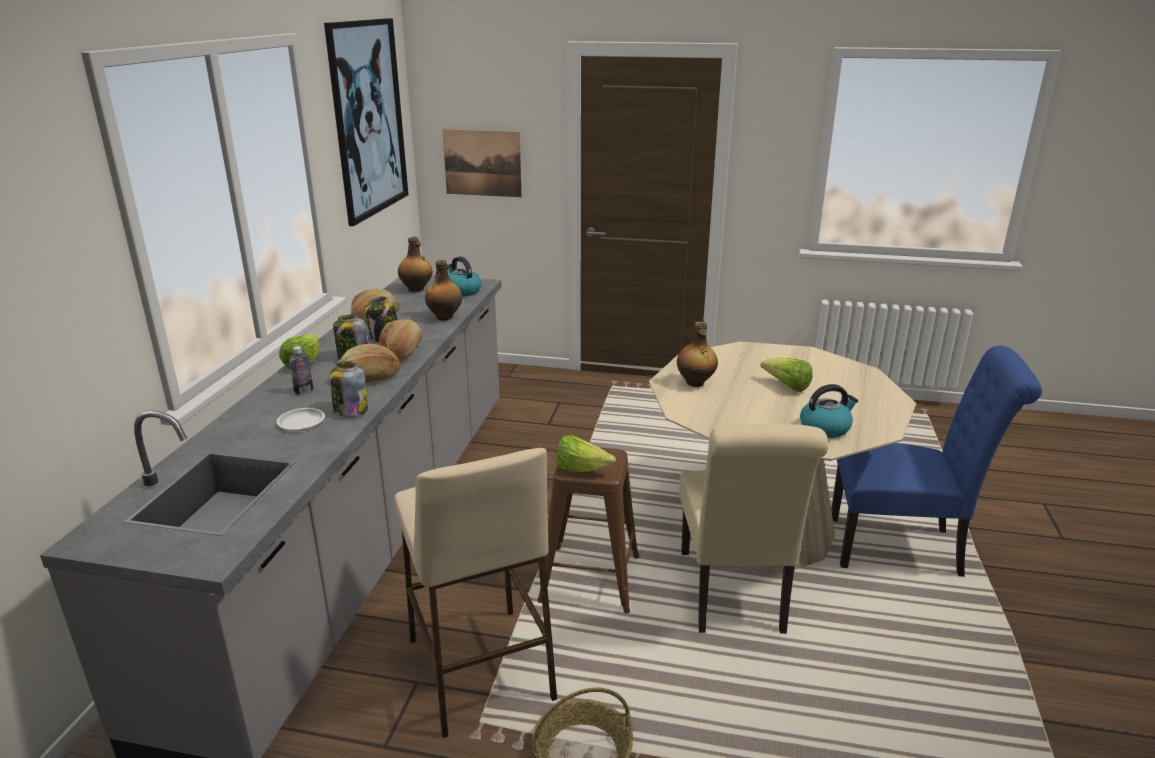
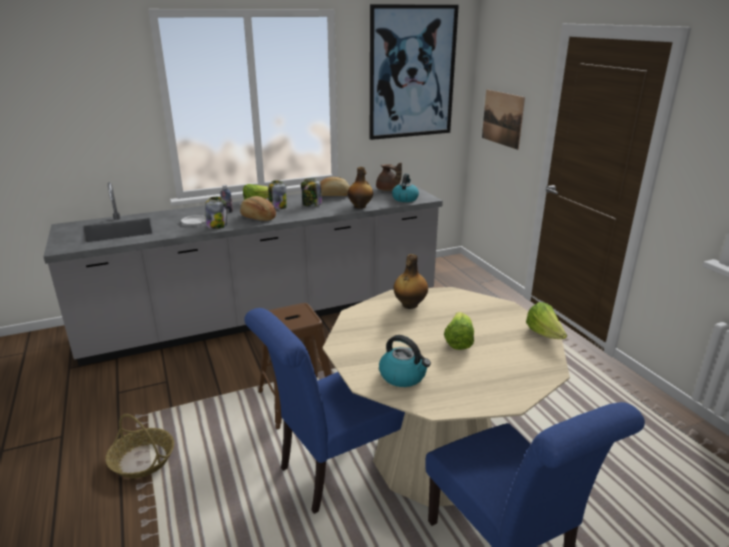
camera: 55 degrees right, 0 degrees up
(403, 352) = (299, 213): bread -> none
(416, 289) = (388, 190): bottle -> brown teapot
(480, 669) = (188, 396): beige stool -> none
(581, 470) = (279, 316): lettuce -> lettuce (544, 334)
(733, 597) = (334, 471): beige chair -> blue chair

